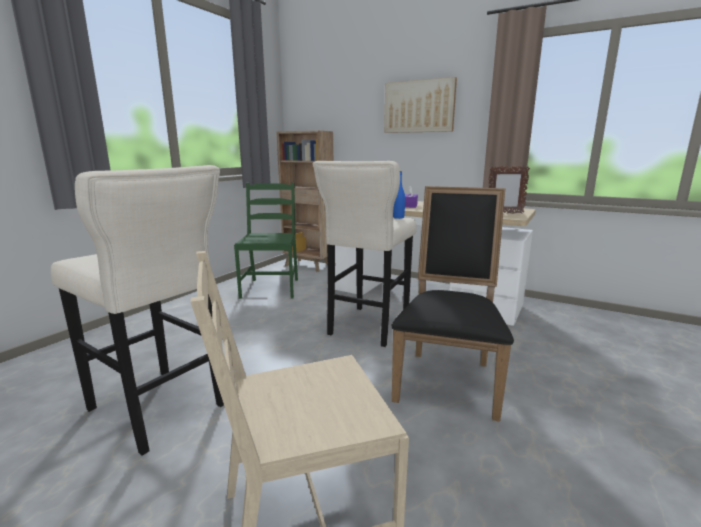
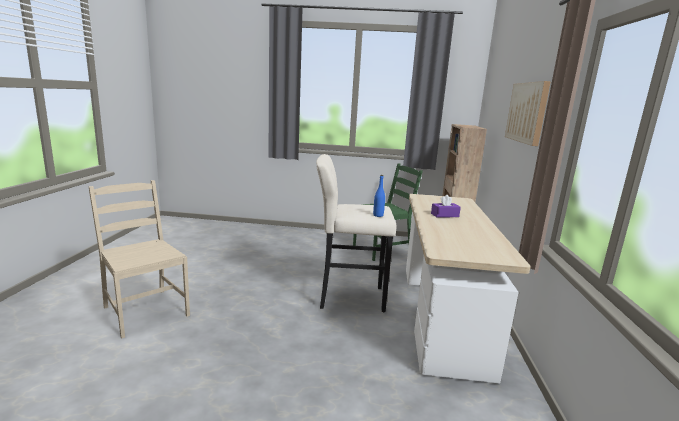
camera: 65 degrees right, 0 degrees up
(160, 410) = (215, 261): beige stool -> none
(448, 378) = (288, 340): black chair -> none
(504, 213) = (458, 249): picture frame -> none

